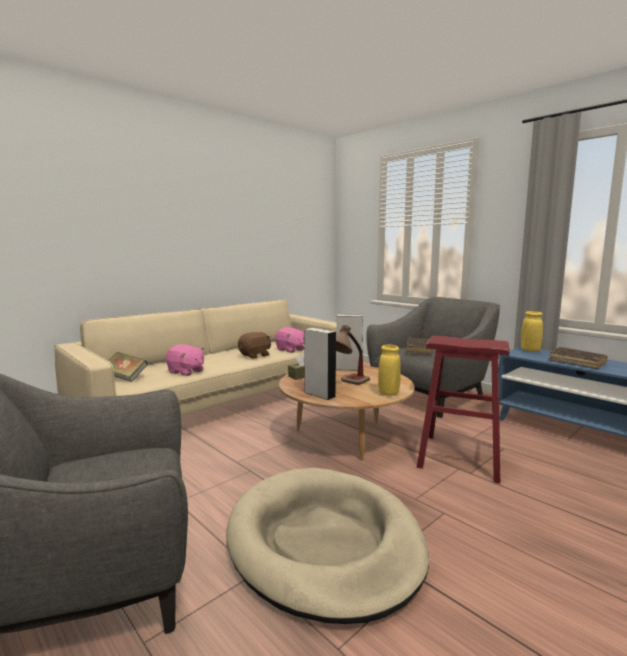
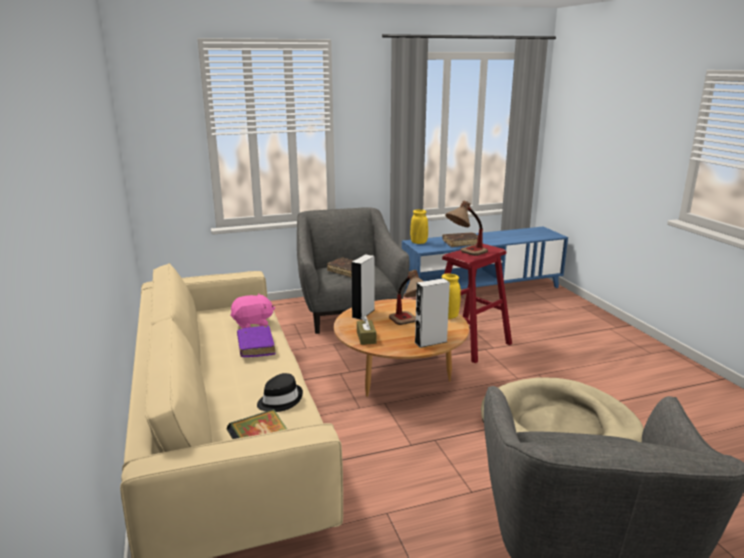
camera: 65 degrees left, 10 degrees up
(186, 372) = (280, 400): pink plush toy -> black hat
(255, 355) = (256, 347): brown plush toy -> purple book
(451, 340) = (465, 254): none -> table lamp

